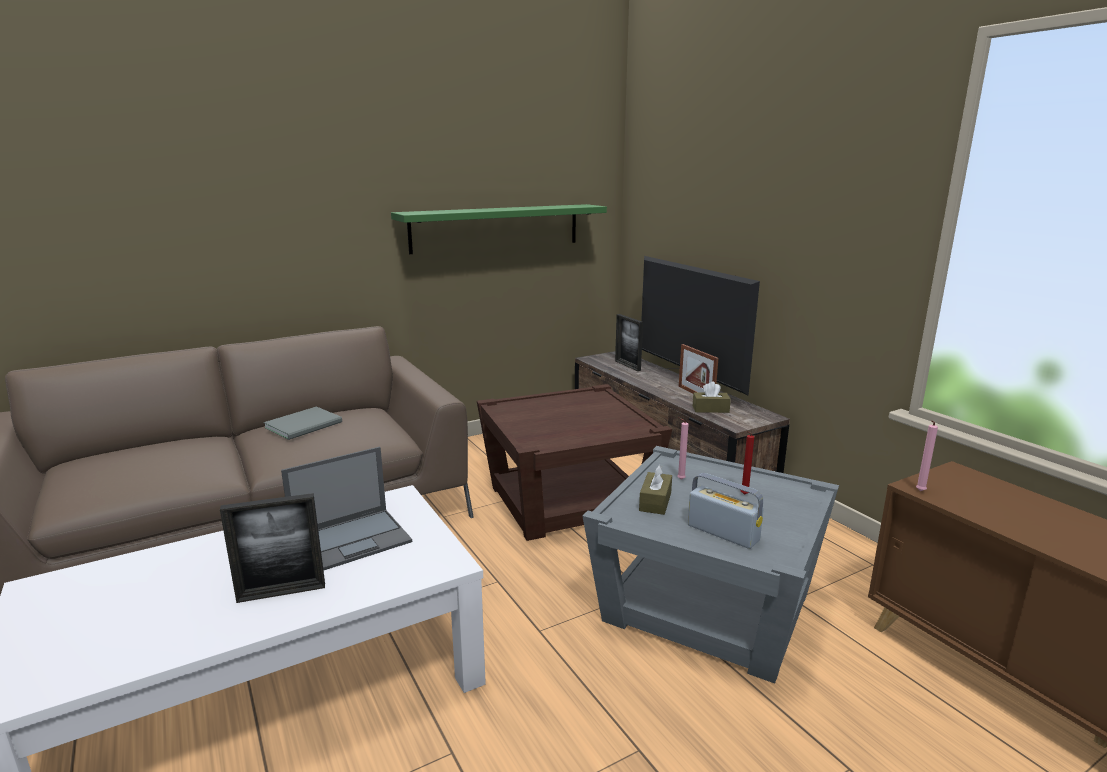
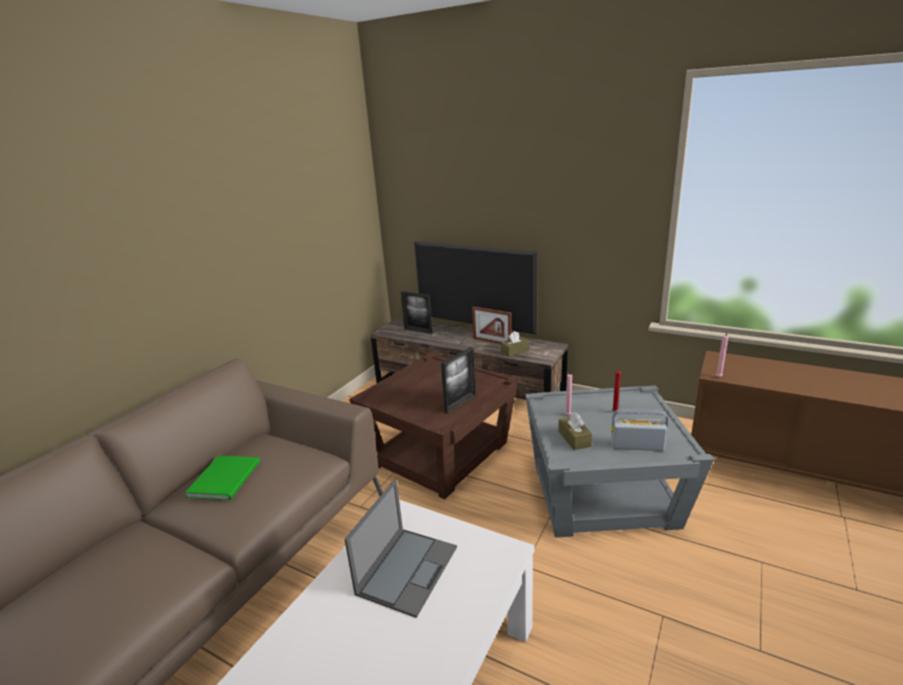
camera: 30 degrees left, 5 degrees up
(281, 593) = (414, 648): picture frame -> picture frame (460, 403)
(306, 425) = (227, 478): grey book -> green book
(496, 228) = (298, 240): green shelf -> none

